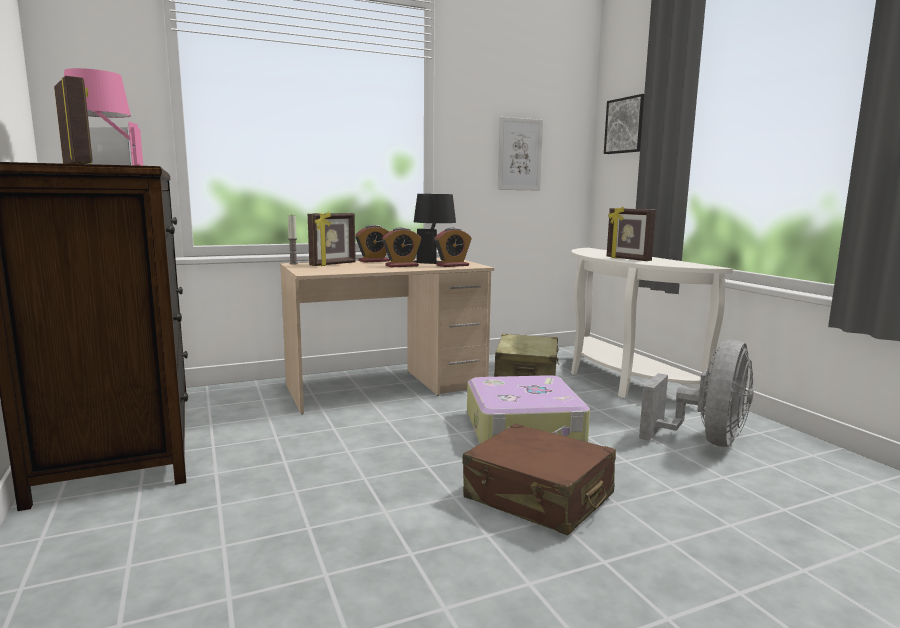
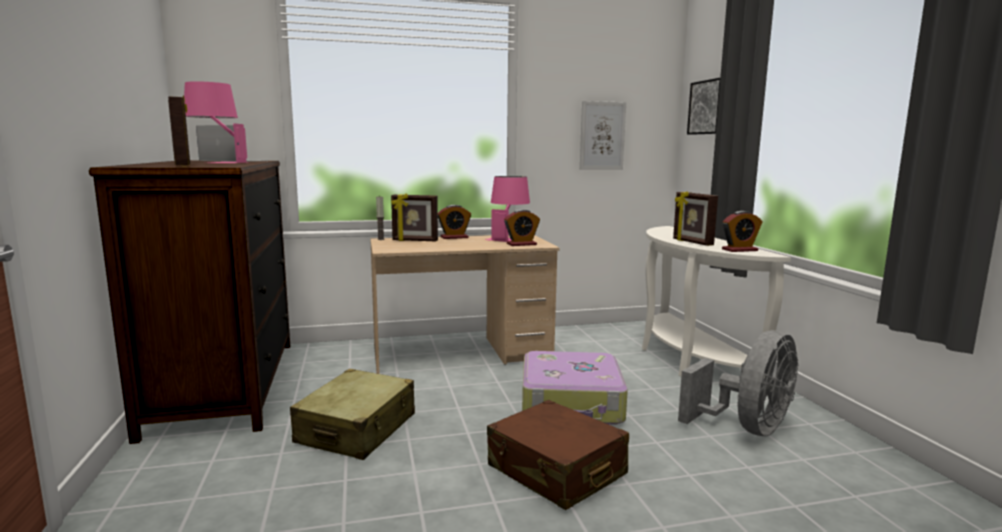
camera: 10 degrees right, 0 degrees up
(333, 264) = (415, 241): picture frame -> picture frame turned 45 degrees clockwise
(402, 266) = (474, 244): alarm clock -> alarm clock (739, 250)
(433, 261) = (508, 238): black table lamp -> pink table lamp
(526, 372) = (598, 345): beige suitcase -> beige suitcase (357, 429)

